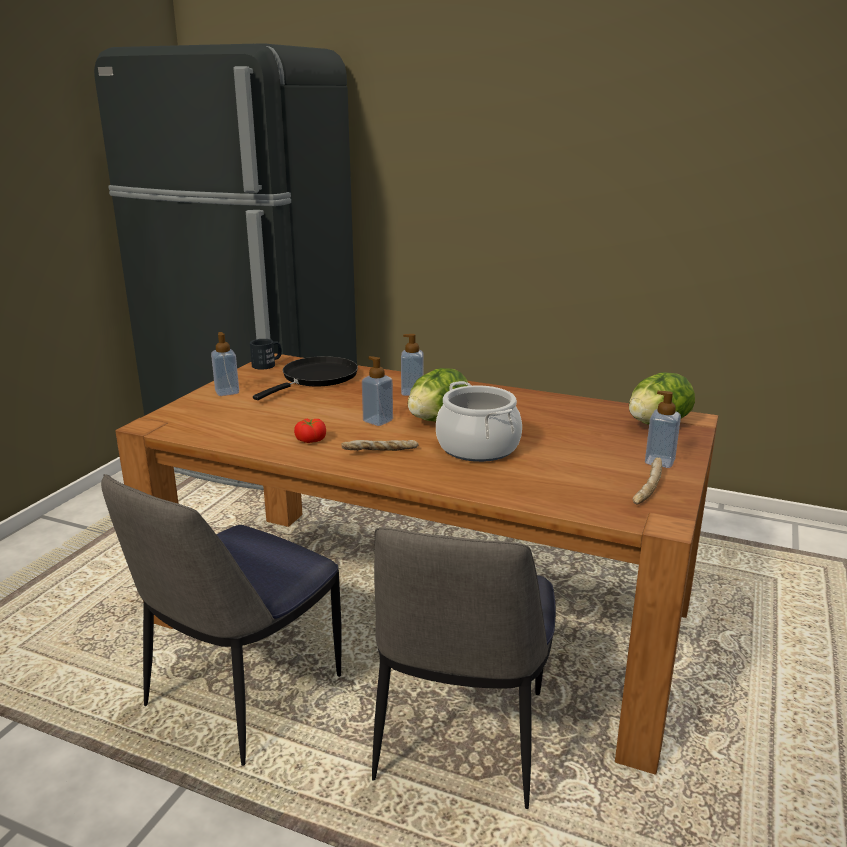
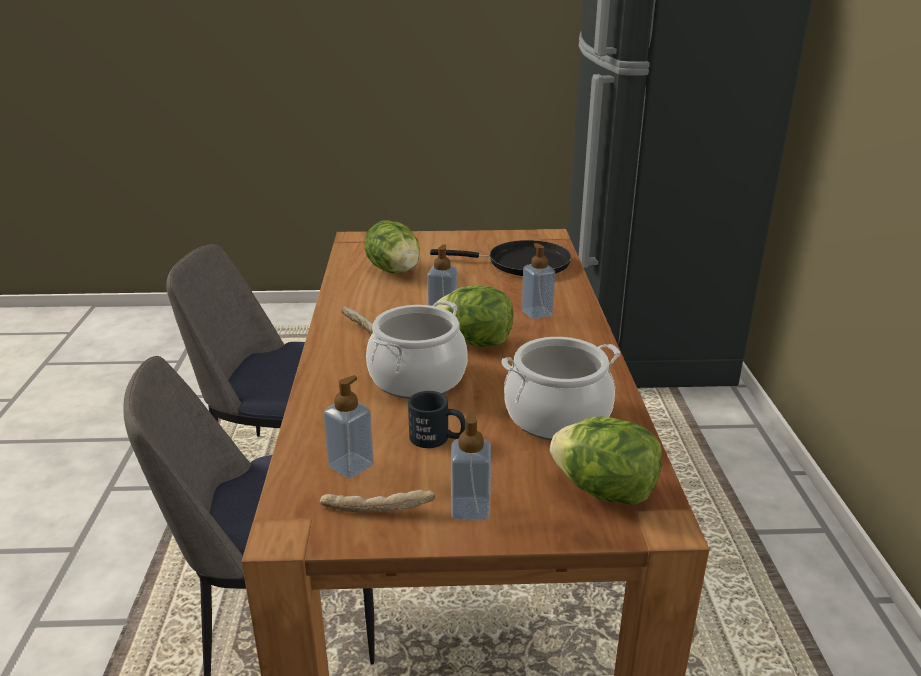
camera: 65 degrees right, 5 degrees up
(227, 392) = (448, 241): soap dispenser -> soap dispenser (351, 466)
(261, 422) = (394, 271): none -> lettuce
(268, 364) = (532, 236): black mug -> black mug (437, 438)
(310, 440) = (372, 298): tomato -> none
(567, 418) = (557, 417): none -> cooking pot

